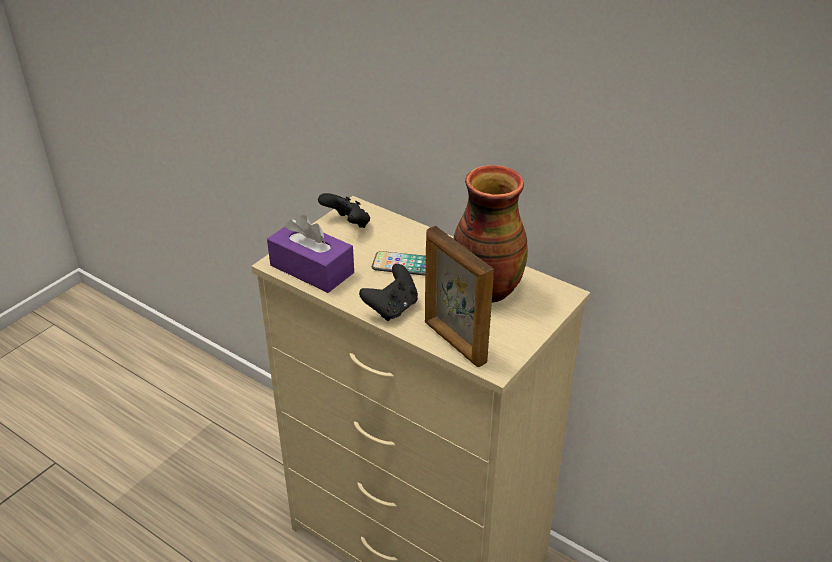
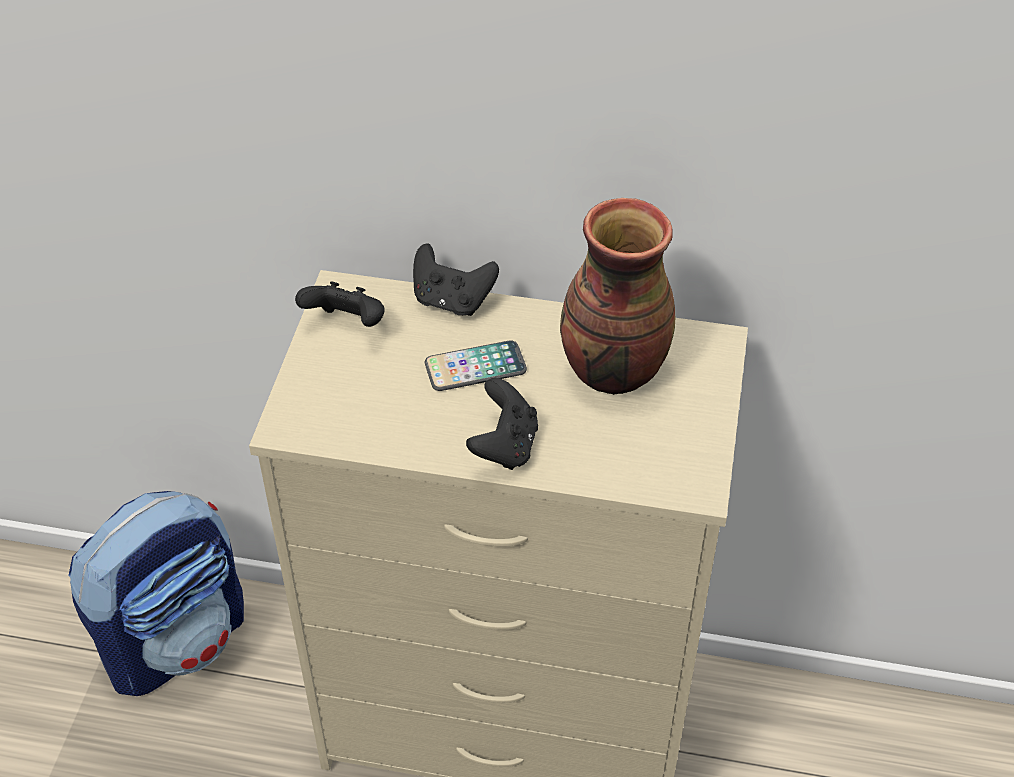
camera: 25 degrees left, 10 degrees up
(254, 429) = (177, 639): none -> backpack
(312, 269) = (346, 420): purple tissue box -> none
(415, 229) = (452, 301): none -> black game controller
(454, 342) = (622, 471): picture frame -> none

